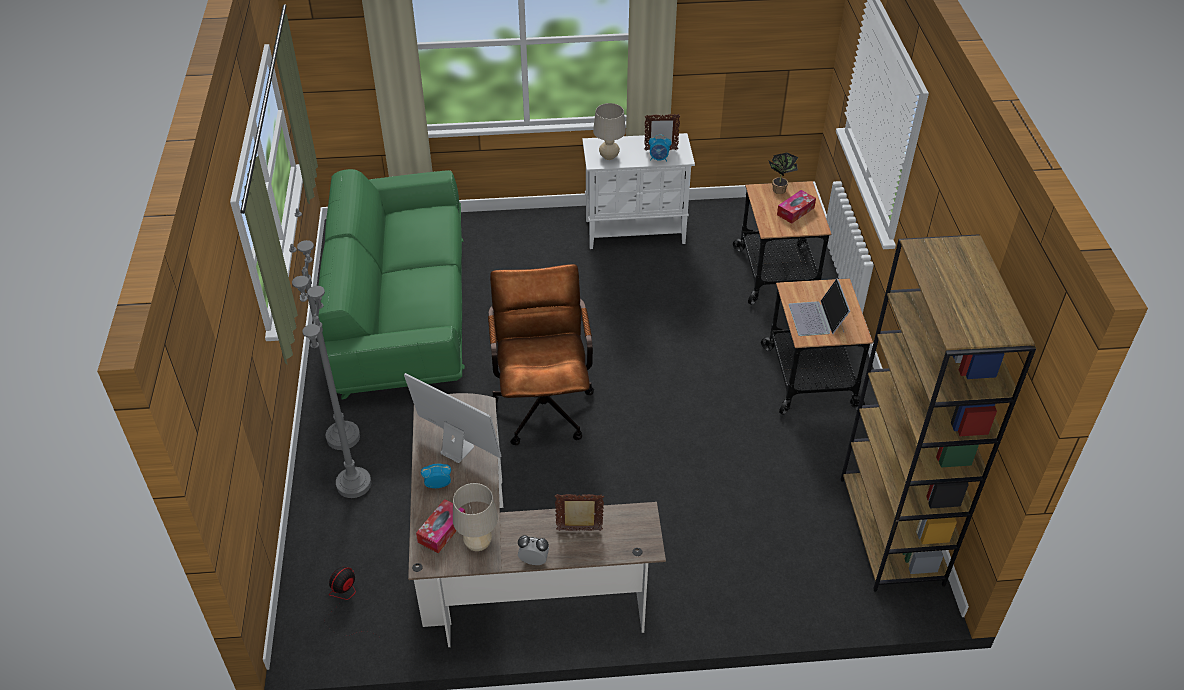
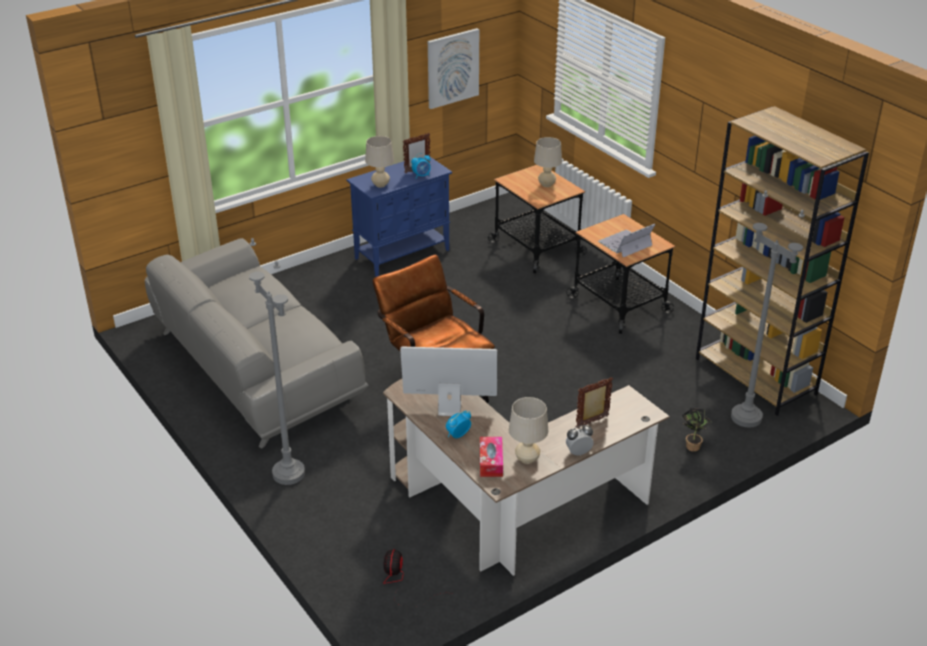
camera: 30 degrees left, 10 degrees down
(354, 484) = (330, 502): grey floor lamp -> grey floor lamp (746, 417)
(402, 310) = (255, 369): green sofa -> grey sofa
(636, 231) = (403, 254): white cabinet -> blue cabinet
(742, 44) = (452, 68): none -> picture
(779, 188) = (521, 174): potted plant -> potted plant (692, 445)
(795, 211) = (546, 185): tissue box -> beige table lamp
(817, 318) = (625, 244): laptop -> laptop turned 90 degrees clockwise

